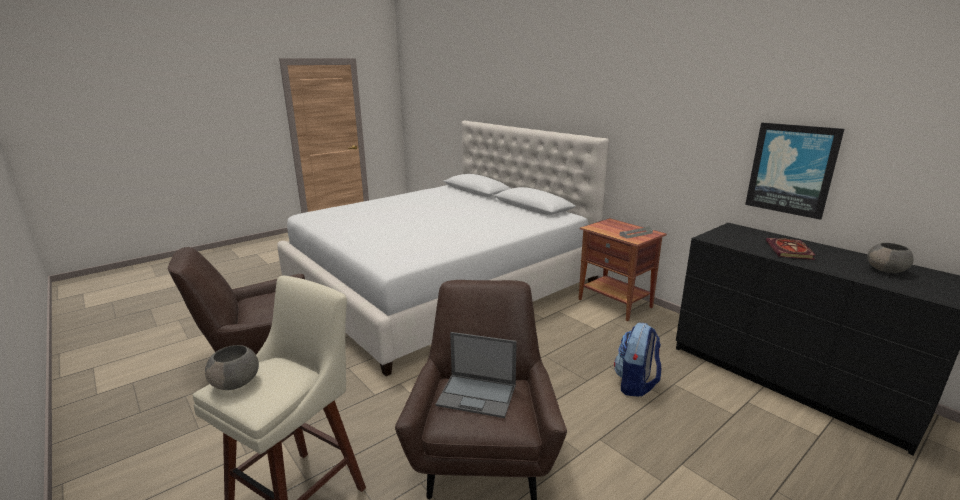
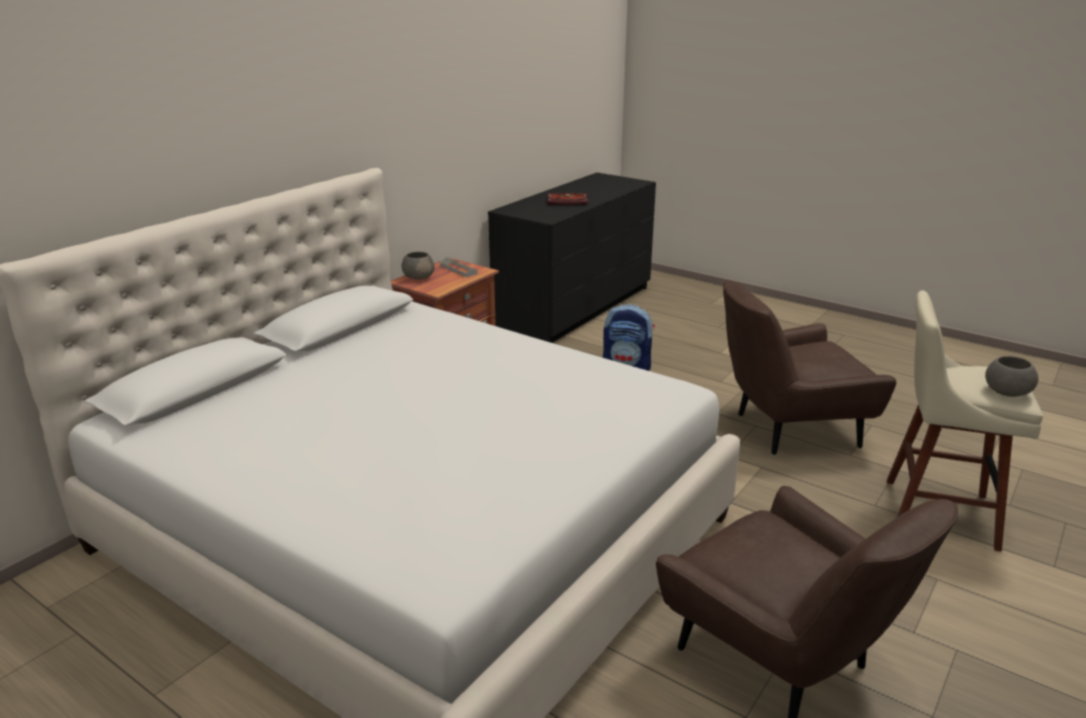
camera: 105 degrees left, 5 degrees up
(478, 395) = (815, 359): laptop -> none
(791, 169) = (514, 137): picture -> none
(886, 270) = (594, 186): grey bowl -> grey bowl (419, 277)

